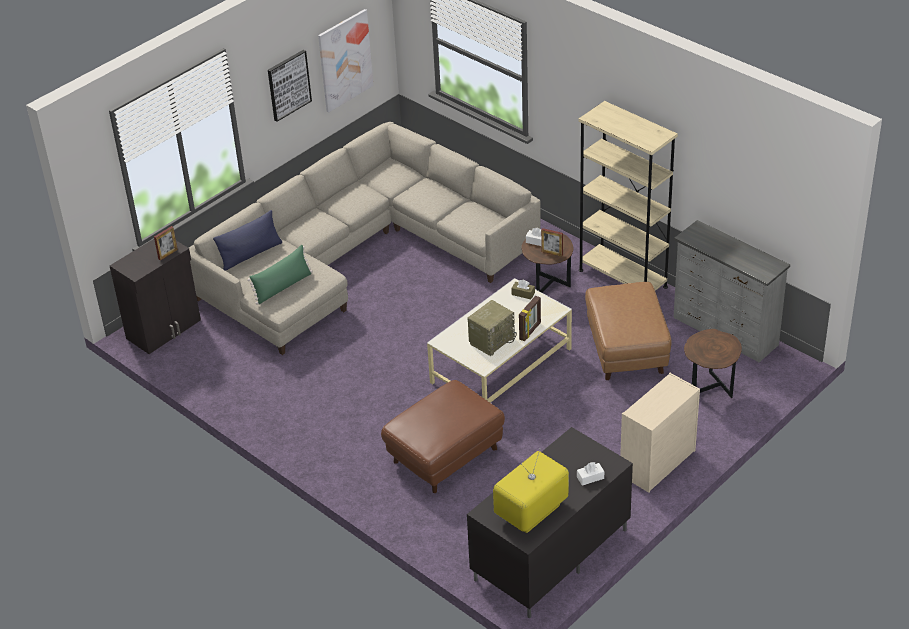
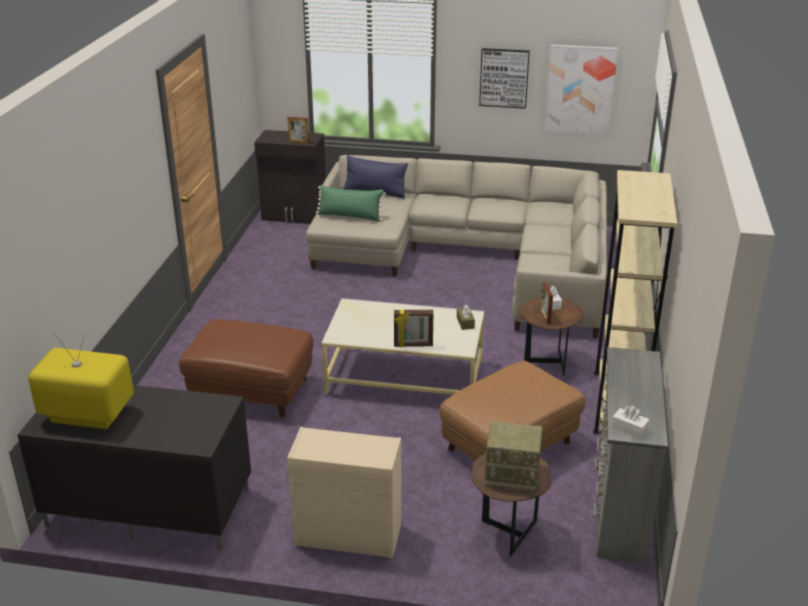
camera: 55 degrees right, 10 degrees down
(492, 340) = (378, 329): radio -> radio (513, 475)
(590, 478) = (166, 435): white tissue box -> white tissue box (629, 429)

